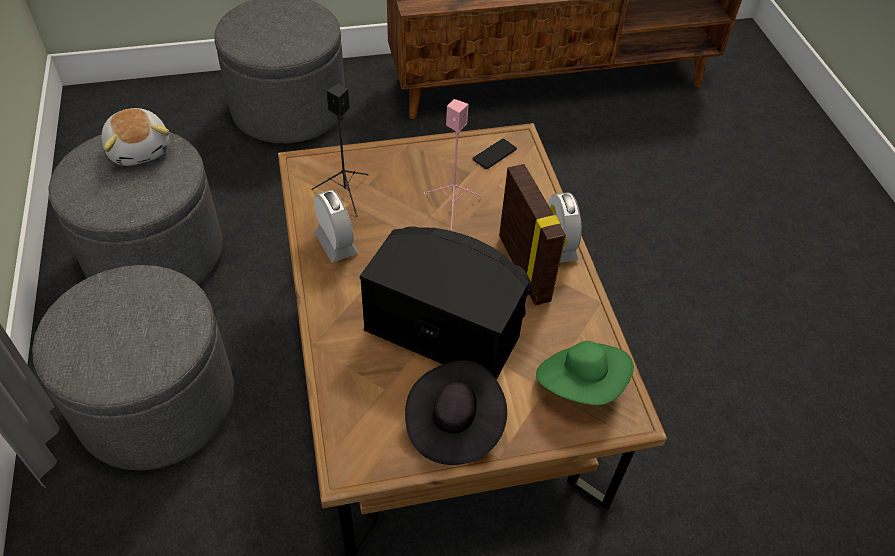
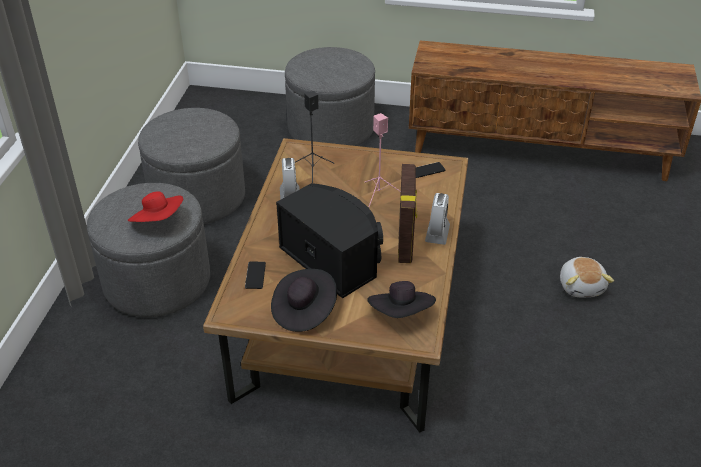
camera: 25 degrees right, 10 degrees down
(140, 149) = (203, 120): plush toy -> plush toy (581, 286)
(154, 334) = (159, 221): none -> red hat
(354, 388) = (255, 275): none -> phone
(581, 384) = (401, 313): green hat -> black hat

